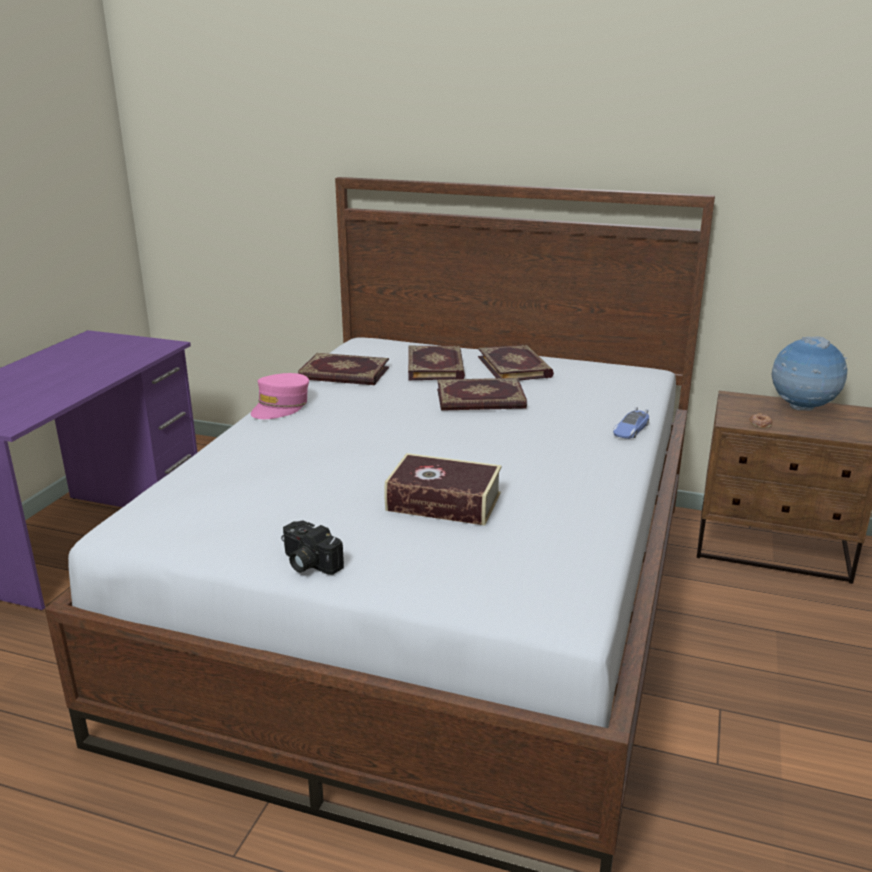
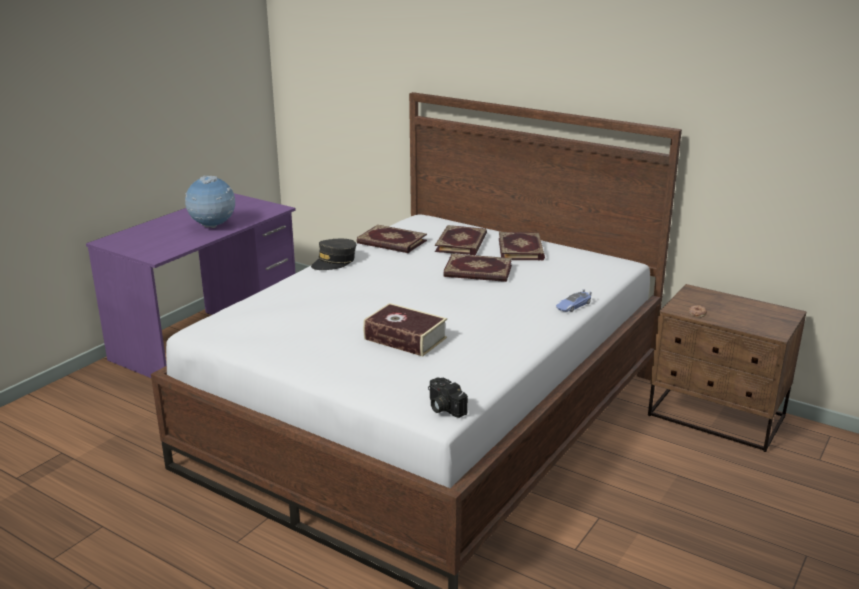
camera: 15 degrees right, 0 degrees up
(281, 406) = (334, 262): pink cap -> grey cap
(307, 563) = (298, 364): camera -> camera (443, 407)
(802, 409) = (743, 305): globe -> globe (213, 227)

